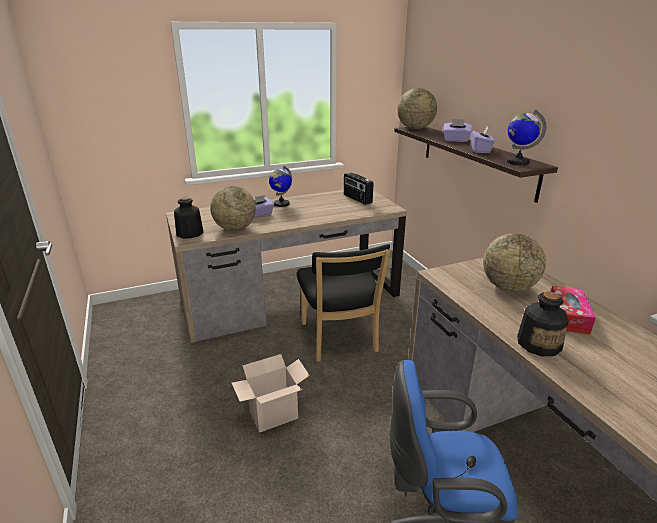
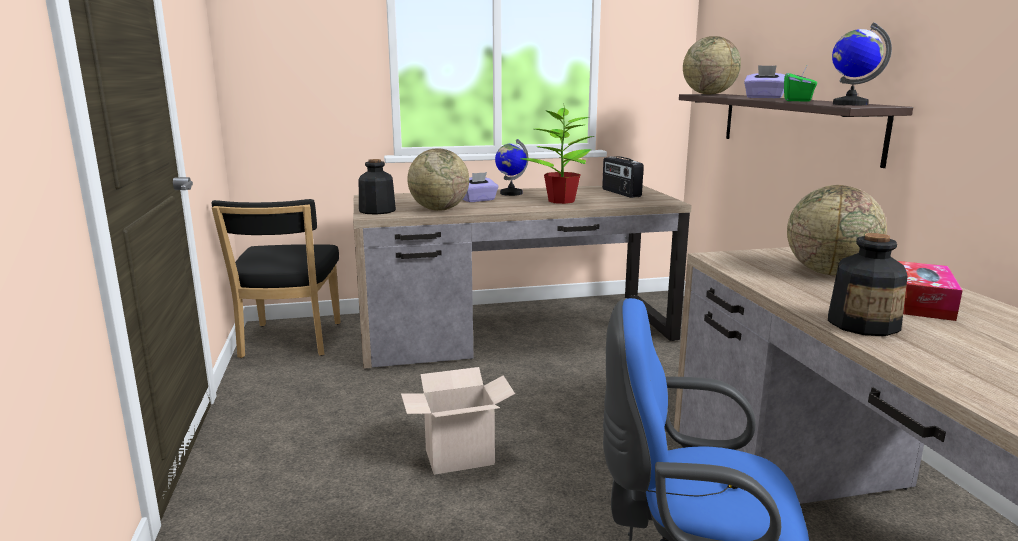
camera: 10 degrees right, 10 degrees down
(319, 212) = (561, 201): none -> potted plant
(339, 340) = (577, 382): black chair -> black chair (289, 342)
(481, 150) = (798, 100): purple tissue box -> green tissue box

